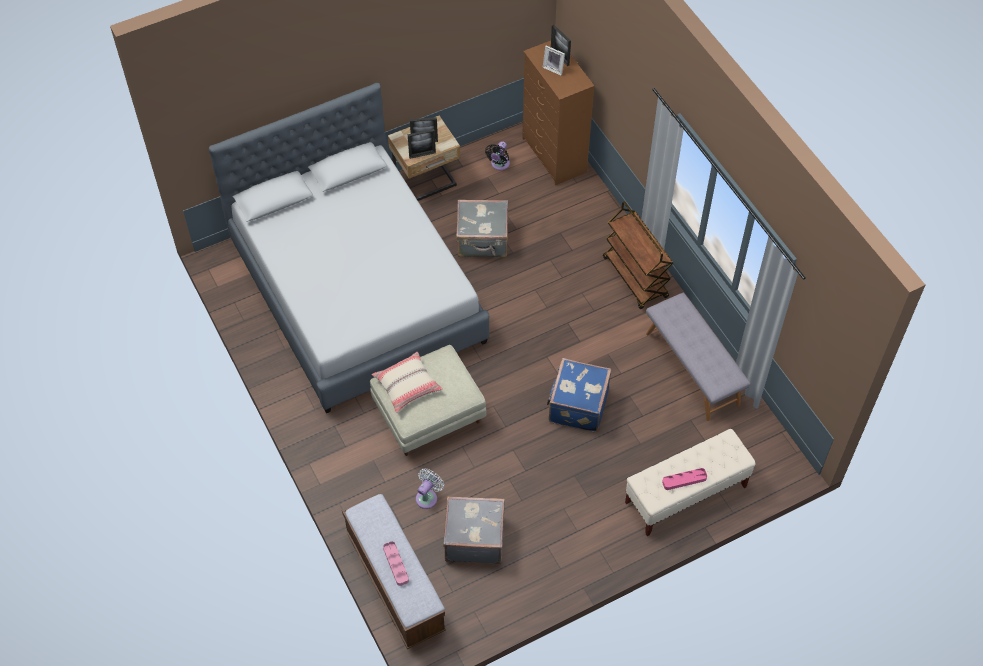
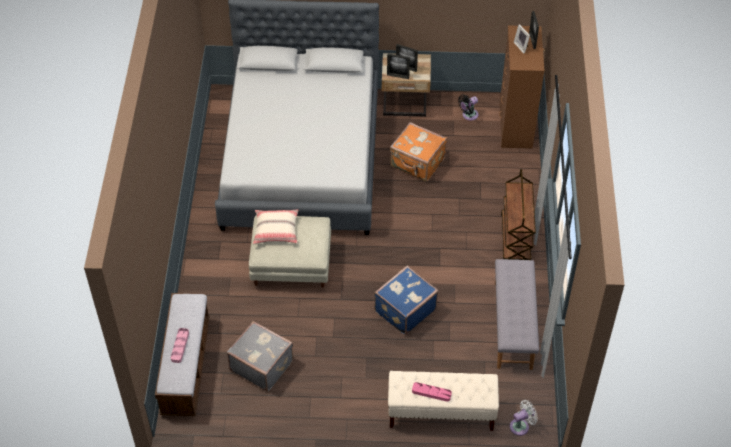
camera: 30 degrees right, 5 degrees down
(428, 497) = (250, 320): white fan -> white fan (521, 426)
(483, 241) = (417, 163): grey suitcase -> orange suitcase

